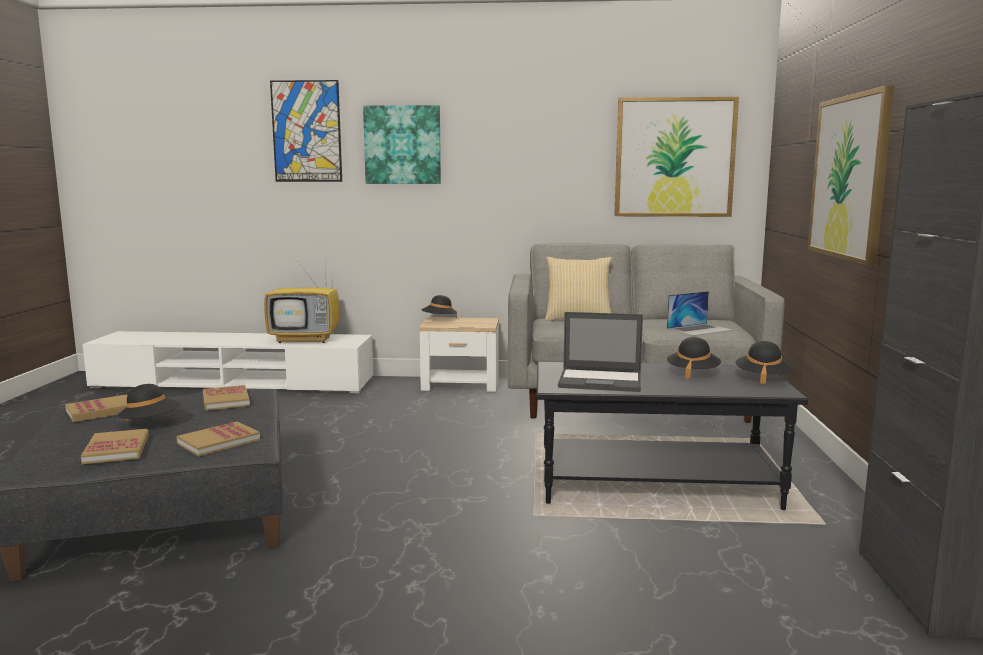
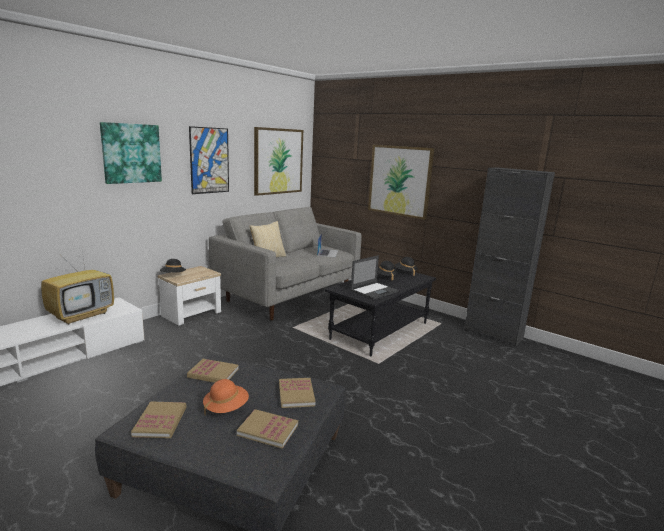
camera: 55 degrees left, 5 degrees up
(151, 423) = (226, 408): black hat -> orange hat
(306, 131) = (48, 141): picture -> picture (209, 160)

